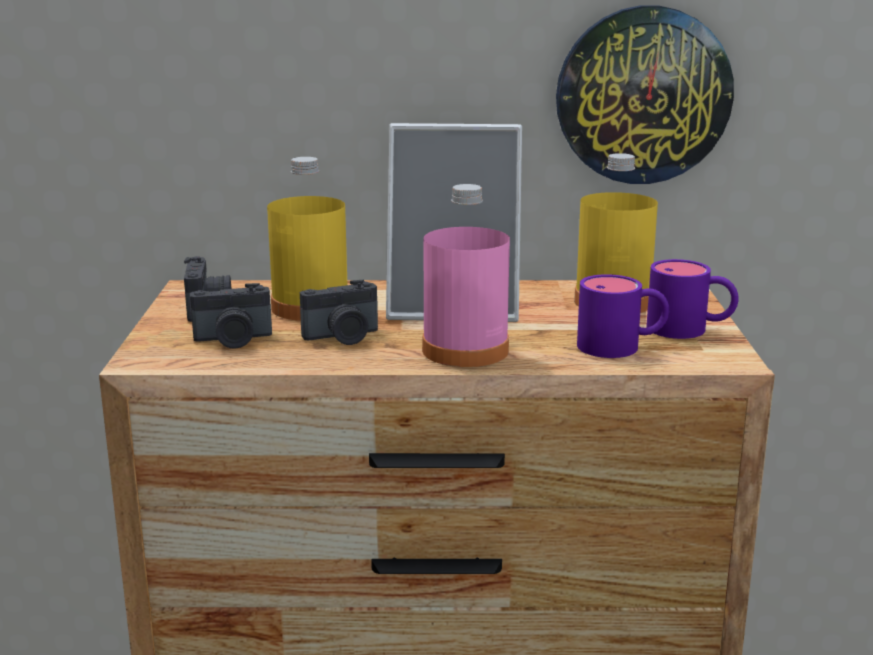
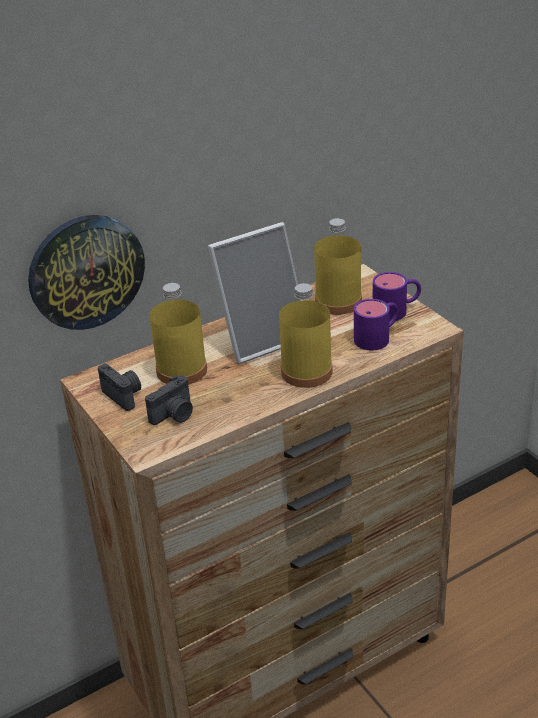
camera: 30 degrees left, 15 degrees up
(343, 337) = (231, 387): camera -> none
(465, 350) = (306, 372): pink bottle -> yellow bottle
(643, 95) = (320, 170): wall clock -> wall clock (86, 271)

